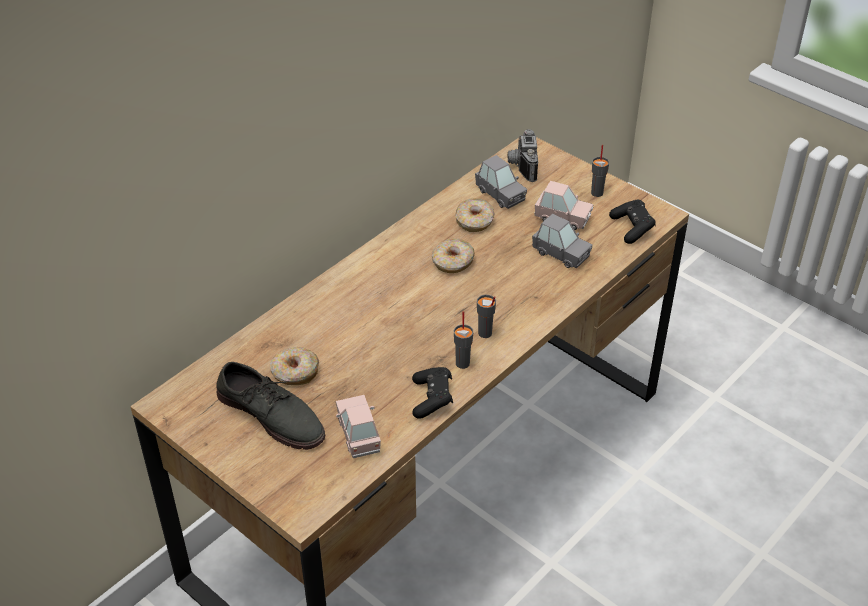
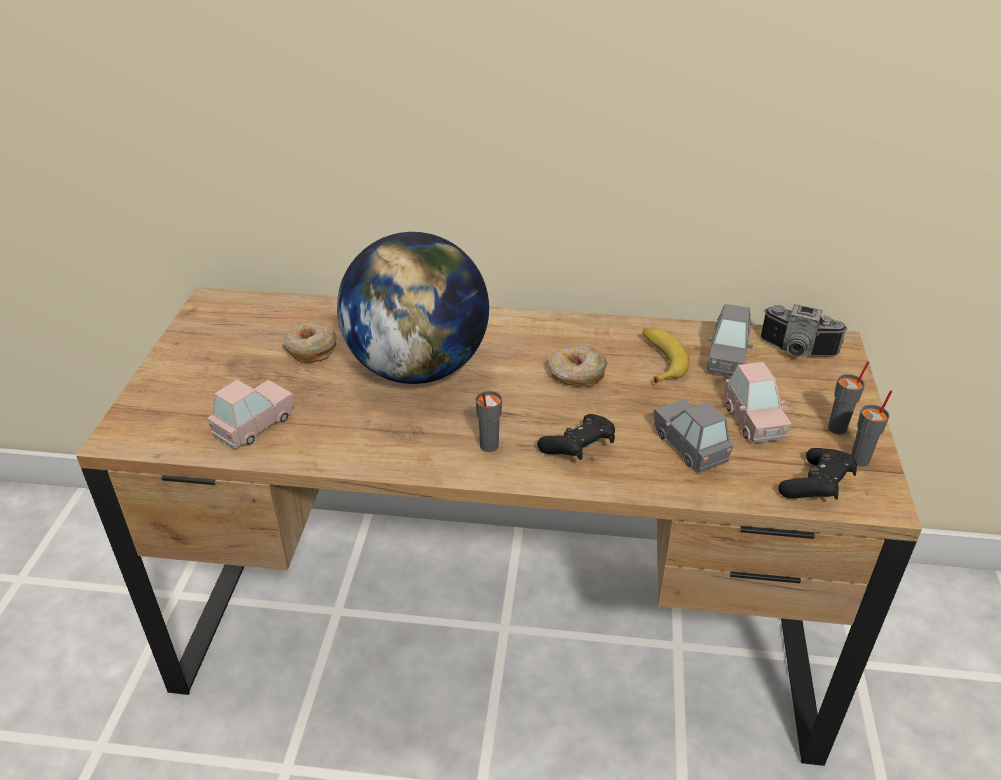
camera: 55 degrees right, 5 degrees down
(272, 414) = (242, 361): grey shoe -> none
(373, 329) = (417, 368): none -> globe
(432, 399) = (348, 452): black game controller -> black game controller (579, 448)
(463, 363) = (425, 450): grey cup -> grey cup (860, 460)
(474, 221) = (659, 360): donut -> banana
(521, 166) = (796, 352): camera -> camera turned 120 degrees counterclockwise
(561, 254) = (689, 446): grey toy car -> grey toy car turned 150 degrees clockwise

